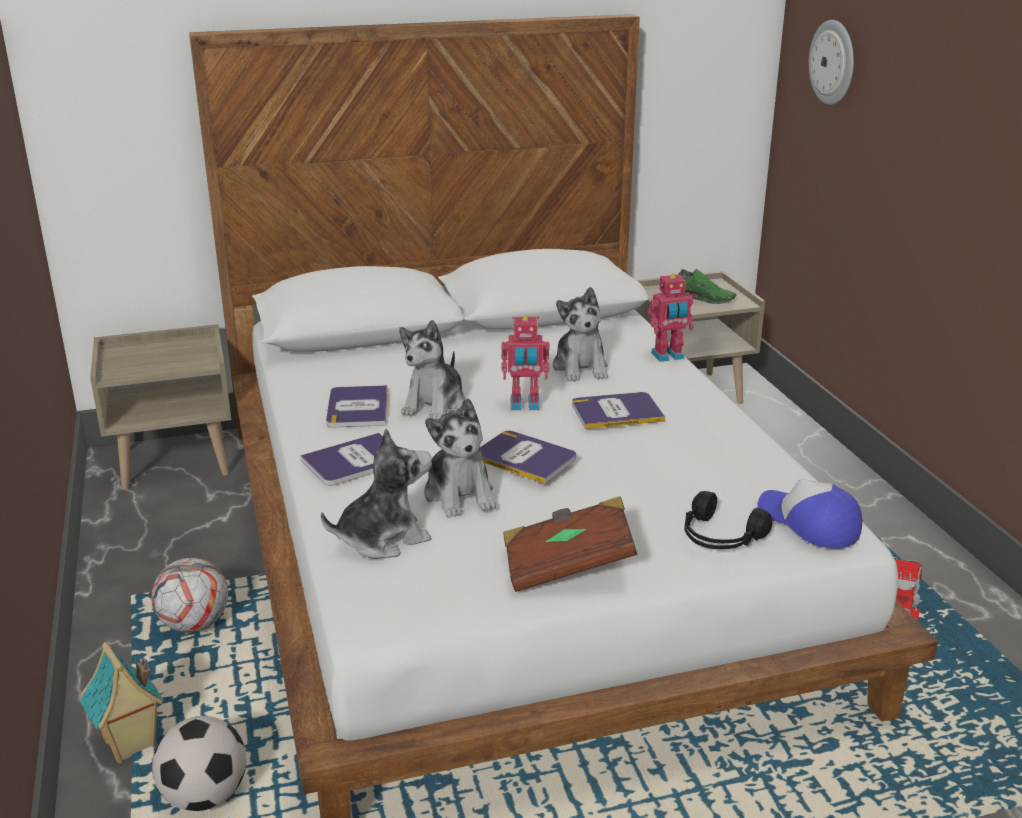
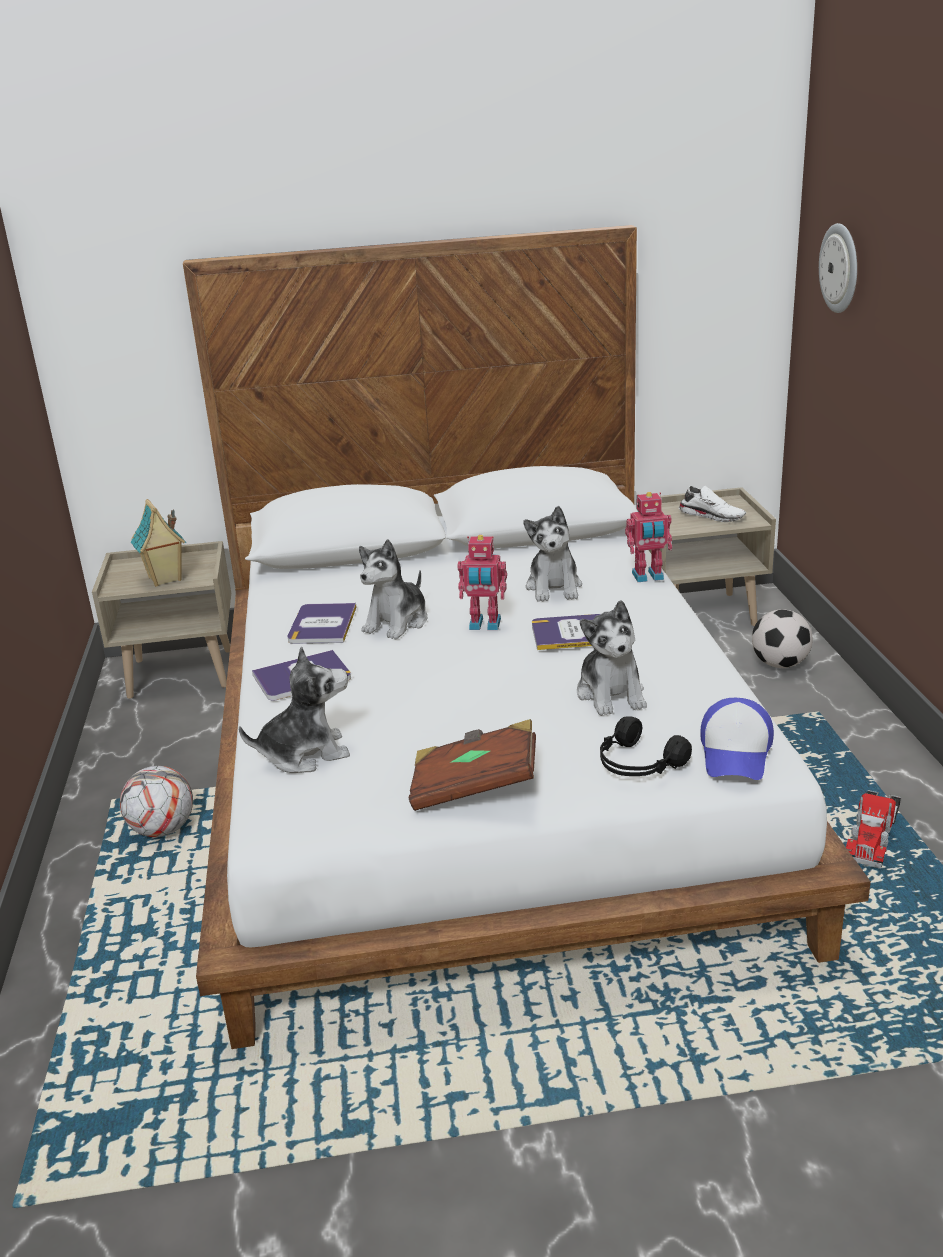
camera: 10 degrees right, 0 degrees up
(130, 746) = (79, 941): toy house -> toy house (165, 579)
(205, 796) = (134, 992): football -> football (779, 664)
(460, 494) = (391, 713): plush toy -> plush toy (611, 694)
(525, 458) = (466, 678): book -> none
(703, 298) = (712, 516): green shoe -> white shoe
(808, 523) = (736, 753): cap -> cap turned 135 degrees counterclockwise

